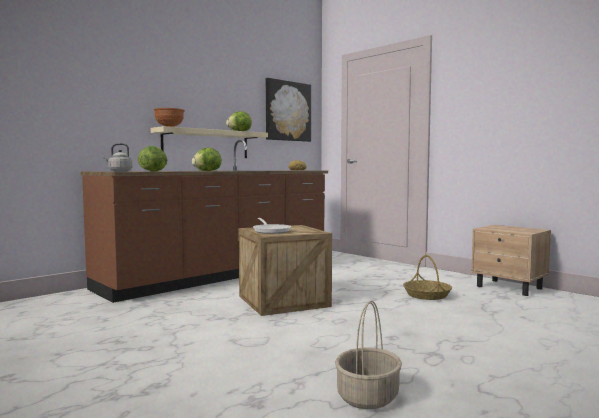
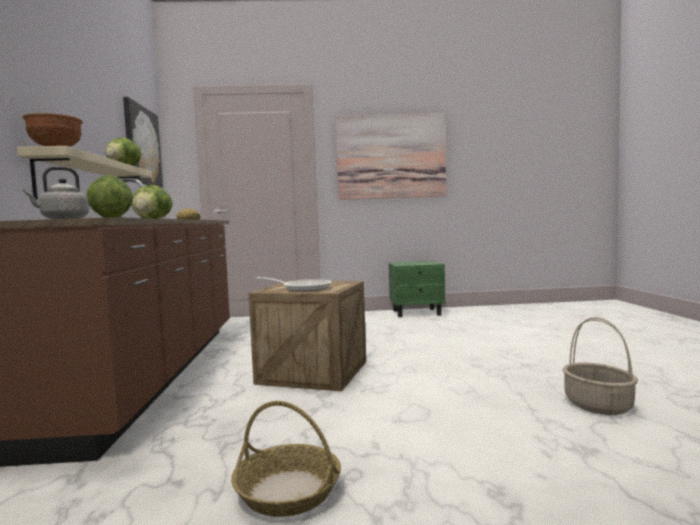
camera: 50 degrees left, 0 degrees up
(426, 295) = (393, 331): basket -> basket (287, 491)
(506, 103) = (391, 157): none -> picture
(509, 287) = (417, 313): beige nightstand -> green nightstand

